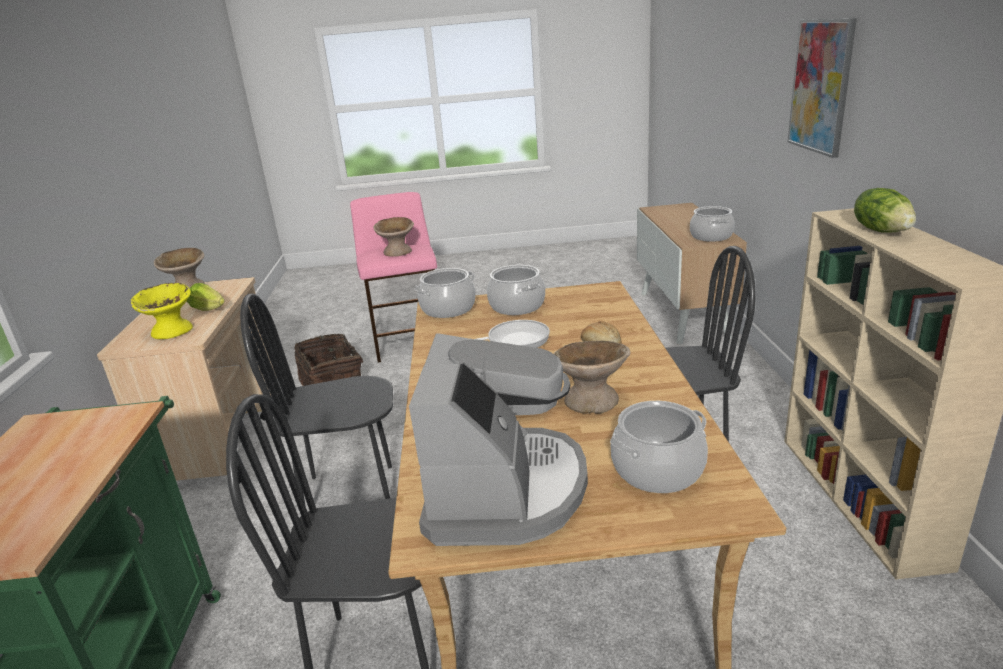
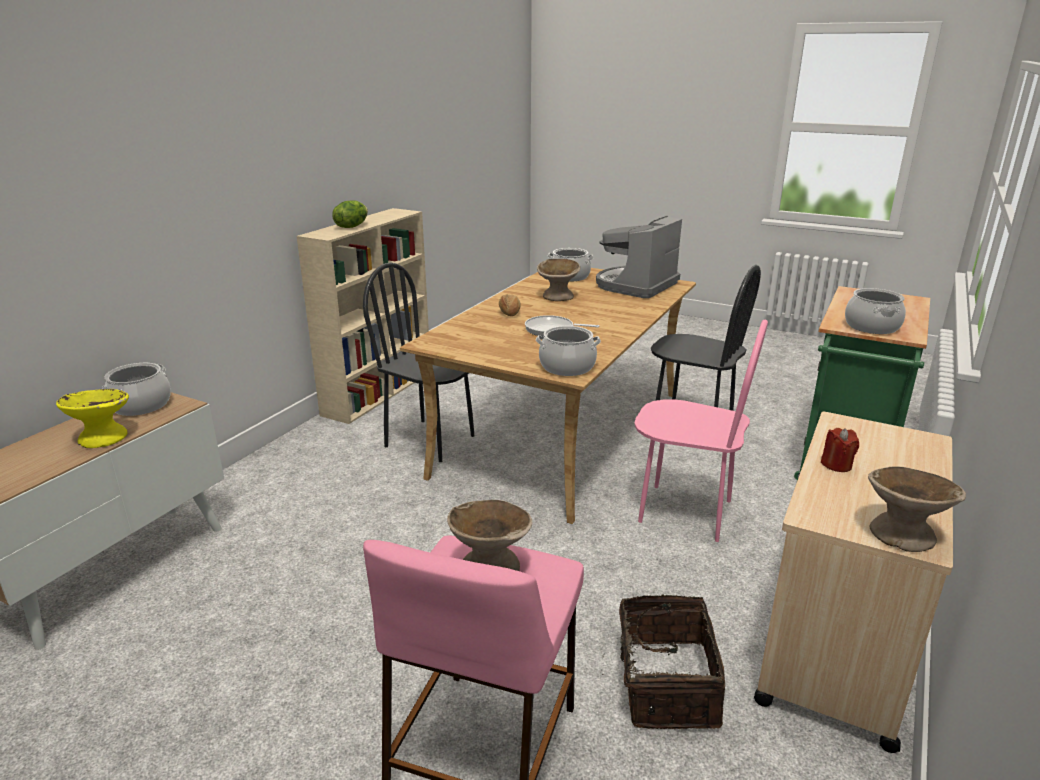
camera: 150 degrees left, 0 degrees up
(172, 331) = (872, 441): yellow bowl -> yellow bowl (103, 438)
(210, 309) = (836, 465): lettuce -> red candle
(350, 494) = (685, 511): black chair -> pink chair
(517, 306) = (511, 351): cooking pot -> cooking pot (871, 327)
(821, 86) = (203, 169): picture -> none

